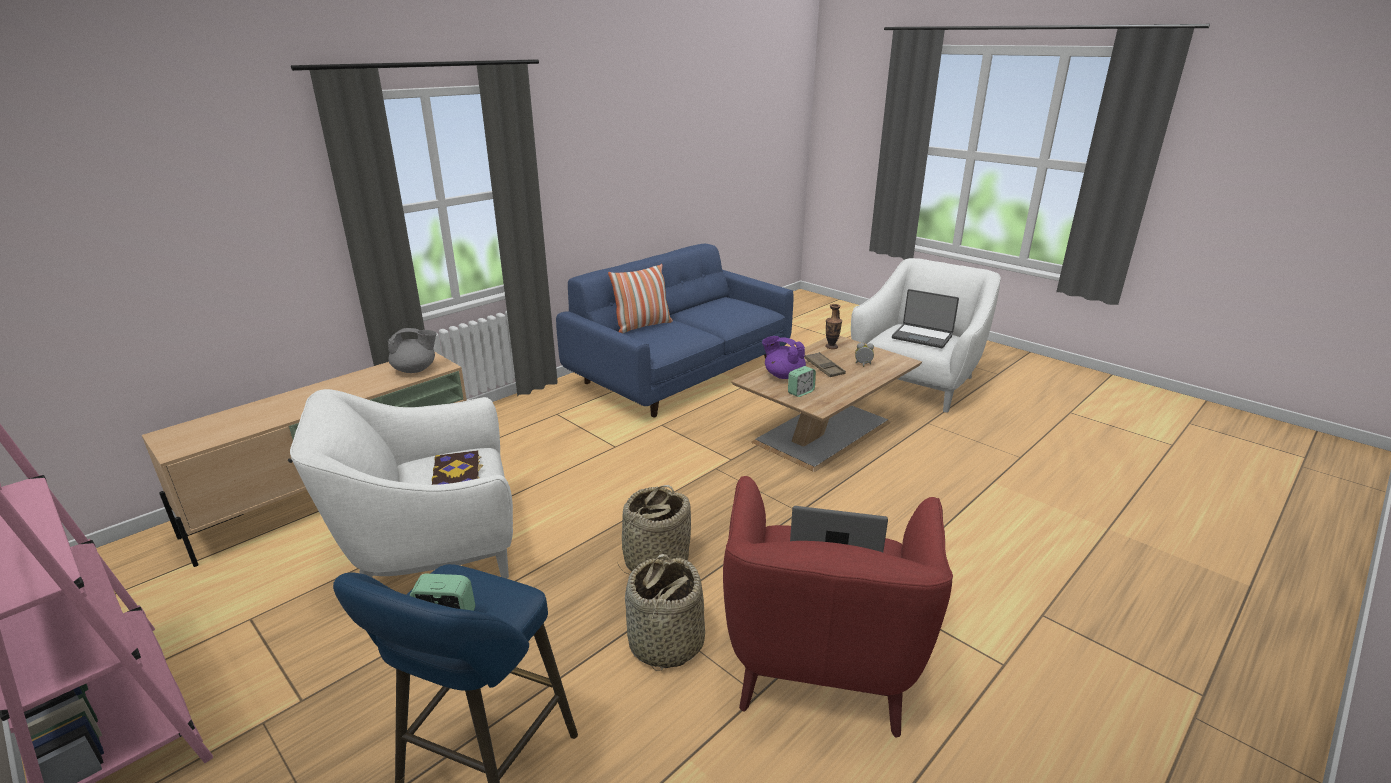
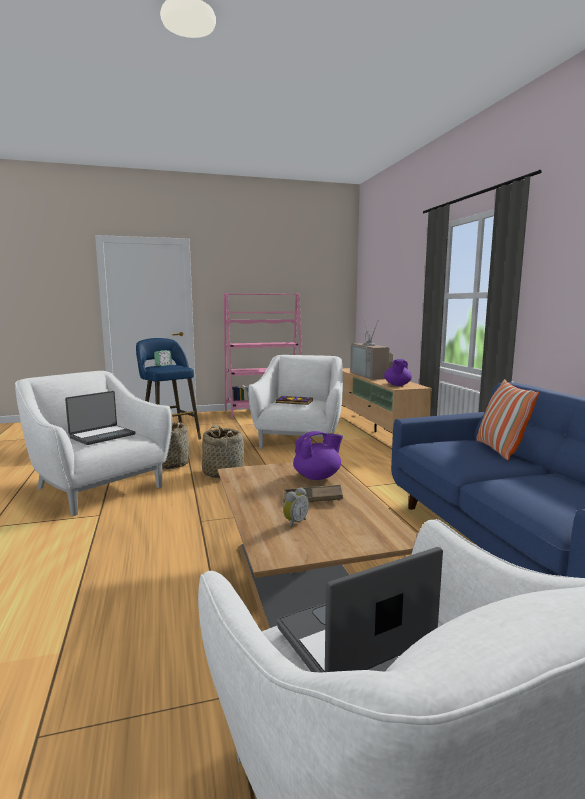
camera: 120 degrees right, 15 degrees down
(298, 404) = (371, 375): none -> television
(415, 370) = (397, 385): grey teapot -> purple teapot
(800, 392) = (272, 473): alarm clock -> none
(821, 658) = (97, 488): red armchair -> white armchair
(831, 347) = (374, 524): vase -> none

